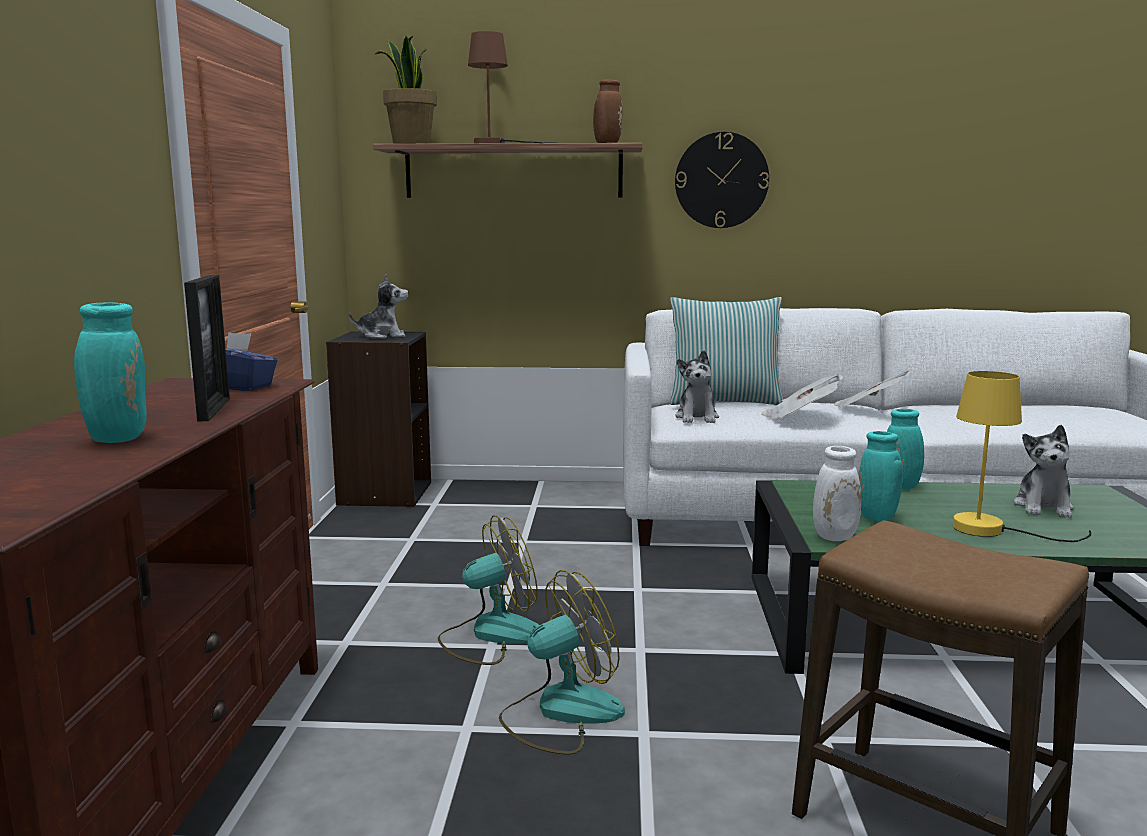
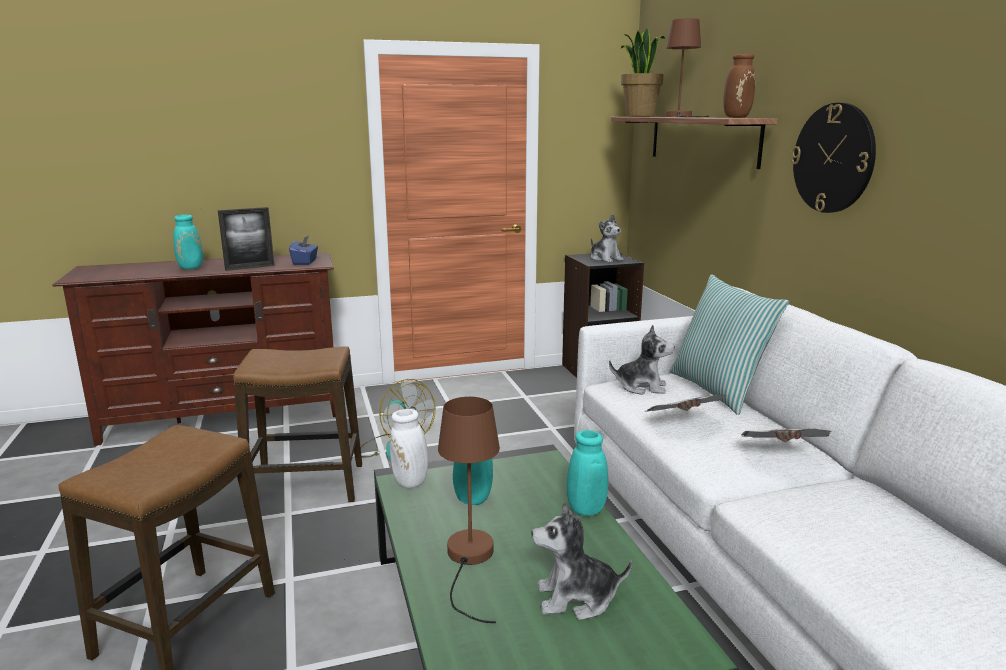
camera: 70 degrees right, 5 degrees up
(561, 713) = (307, 485): fan -> stool
(697, 417) = (641, 387): plush toy -> plush toy turned 150 degrees counterclockwise
(994, 530) = (469, 560): yellow table lamp -> brown table lamp

